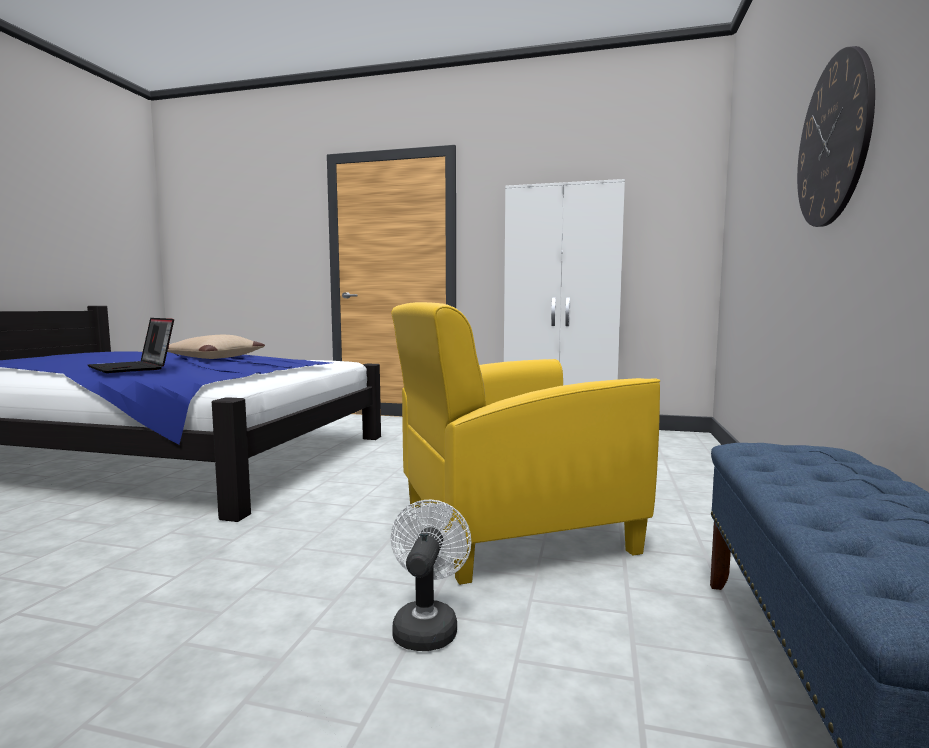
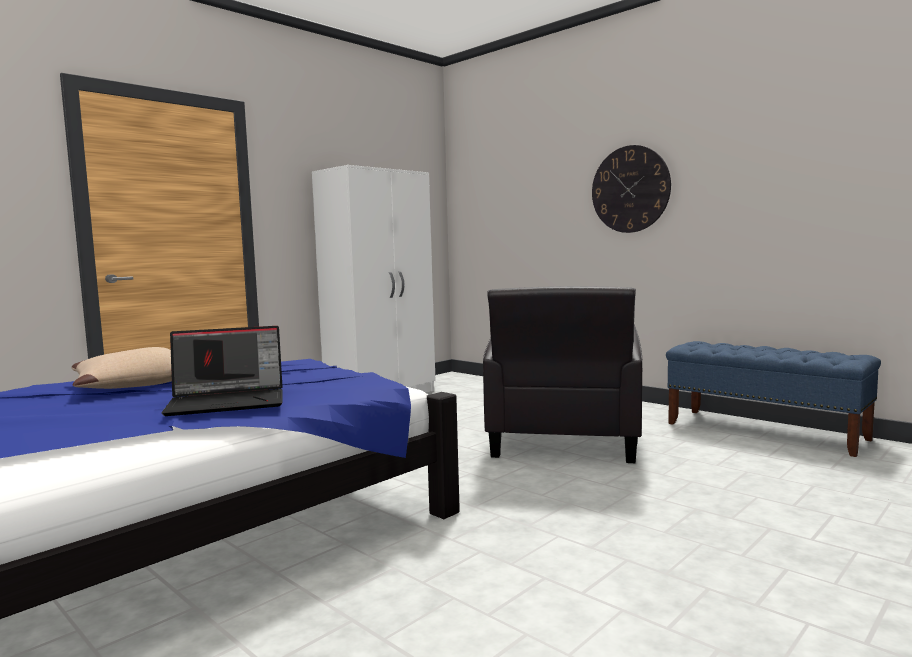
camera: 60 degrees left, 0 degrees up
(427, 625) = (677, 475): white fan -> none
(509, 526) = (563, 441): yellow armchair -> black armchair

